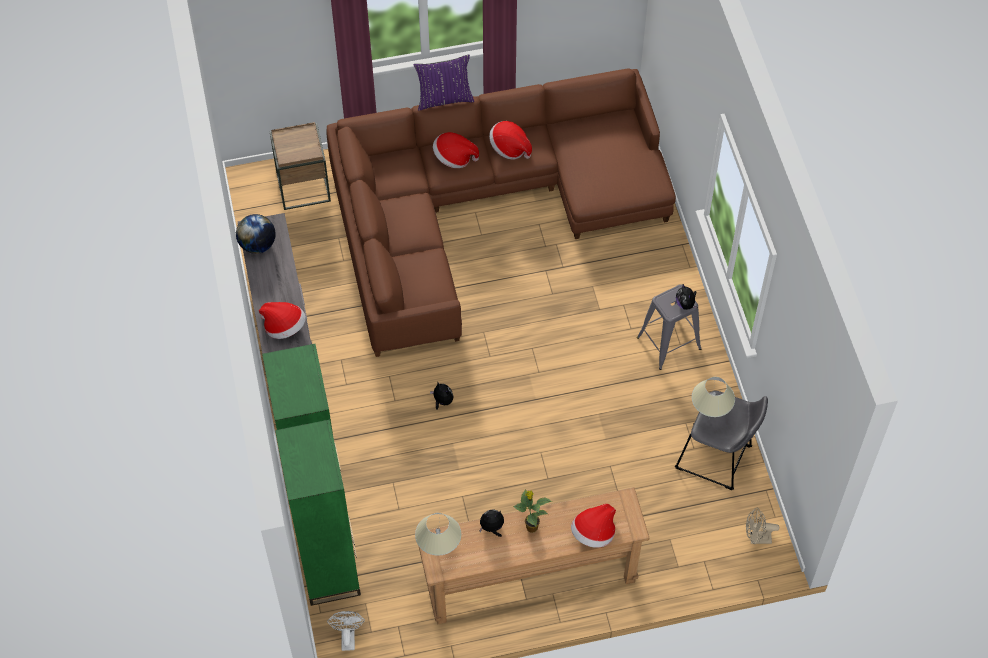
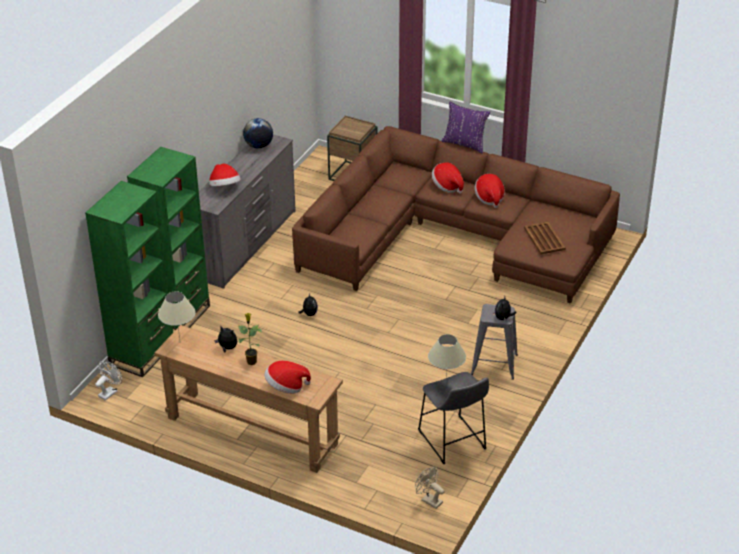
camera: 40 degrees right, 20 degrees down
(611, 170) = (544, 239): none -> brown tray

